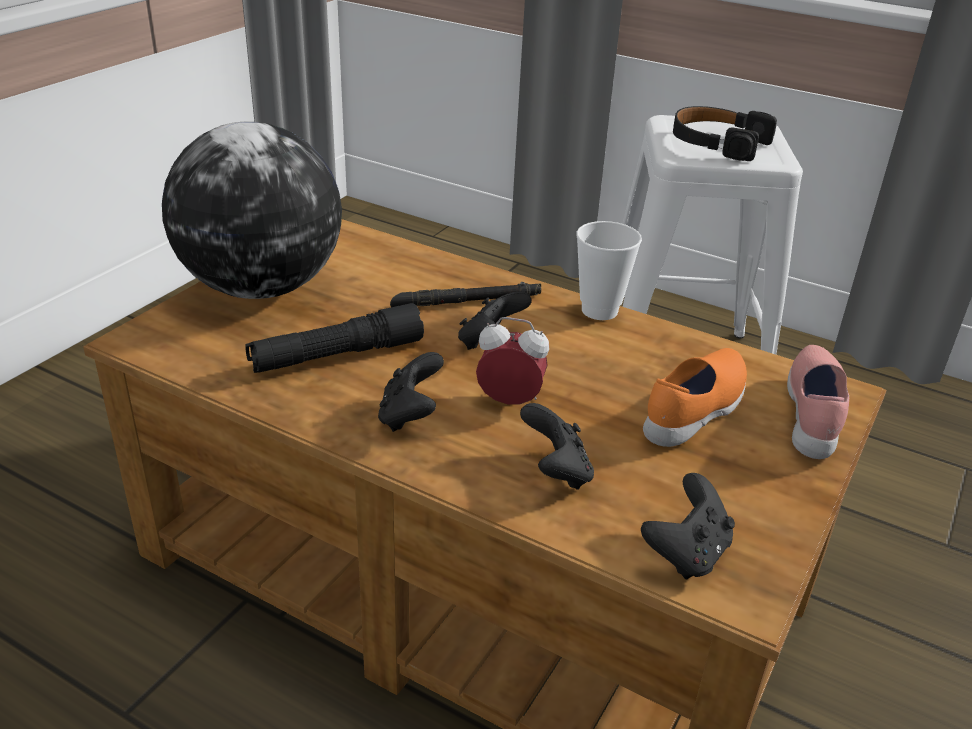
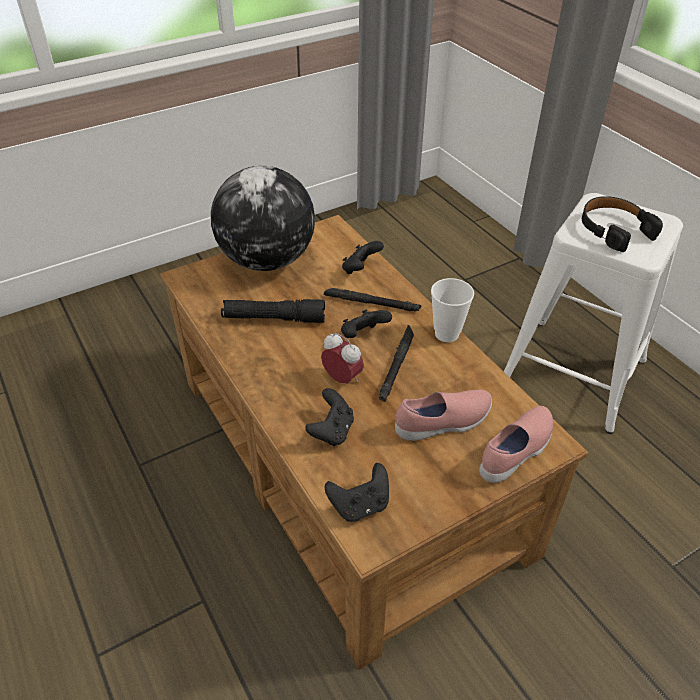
camera: 30 degrees right, 10 degrees up
(410, 416) = (283, 369): black game controller -> black game controller (360, 269)
(569, 363) = (396, 365): none -> black flashlight
(695, 413) = (443, 424): orange shoe -> pink shoe

